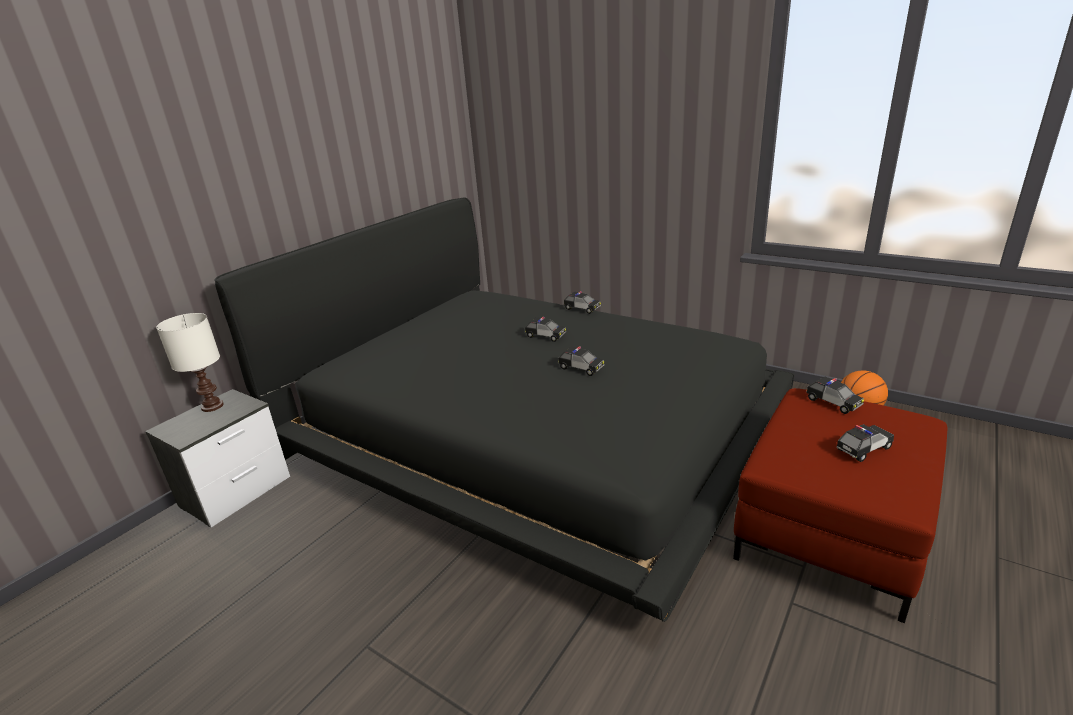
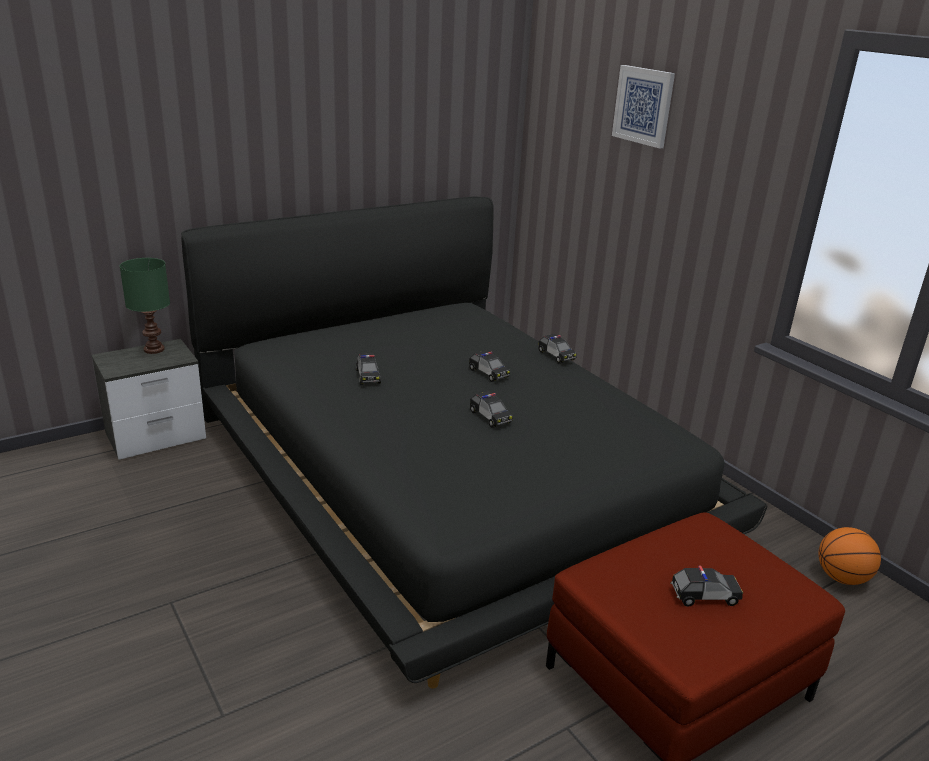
camera: 20 degrees right, 0 degrees up
(213, 406) = (154, 349): white table lamp -> green table lamp
(592, 88) = (643, 106): none -> picture
(832, 402) = (728, 541): toy car -> toy car (368, 376)

